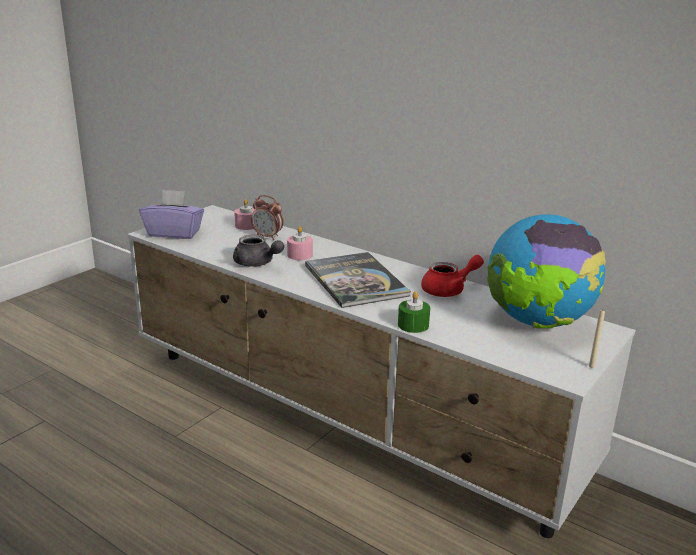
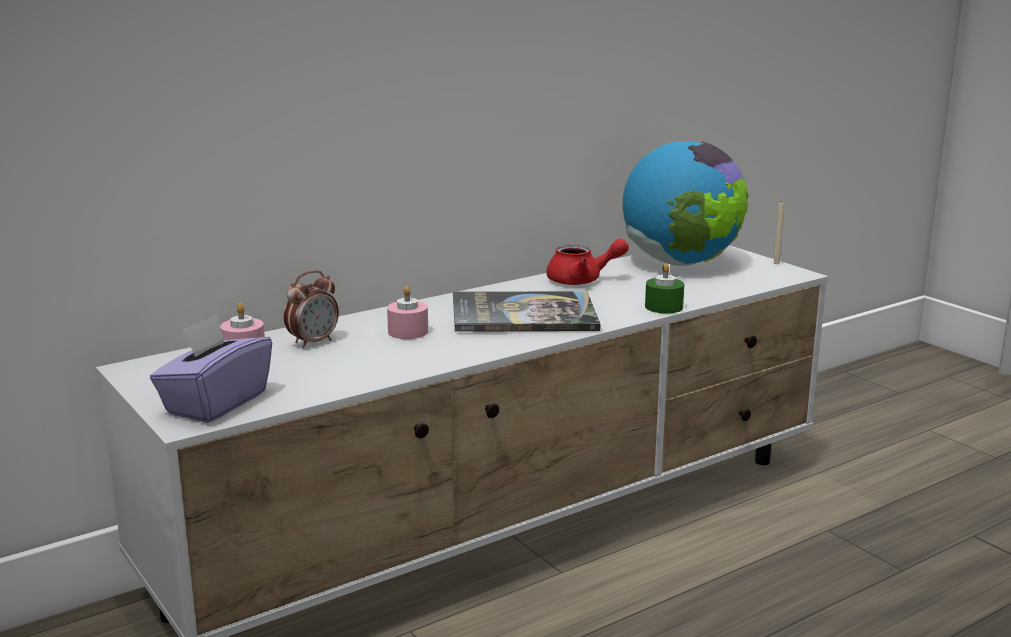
camera: 70 degrees left, 5 degrees down
(257, 263) = (417, 358): grey teapot -> none
(449, 290) = (582, 280): red teapot -> red teapot turned 90 degrees clockwise

